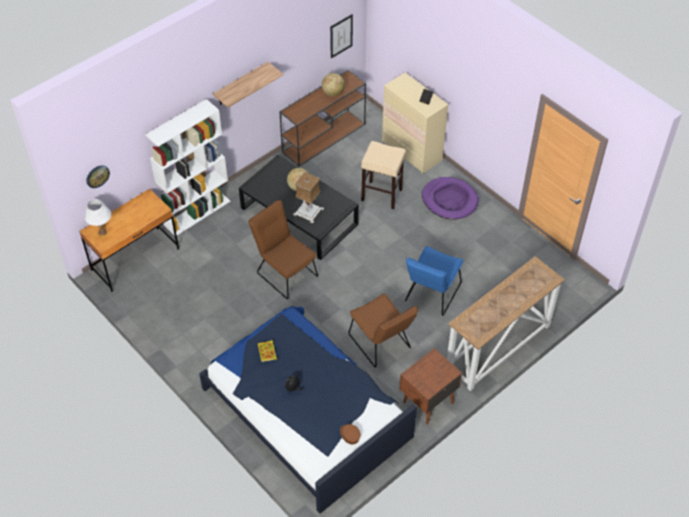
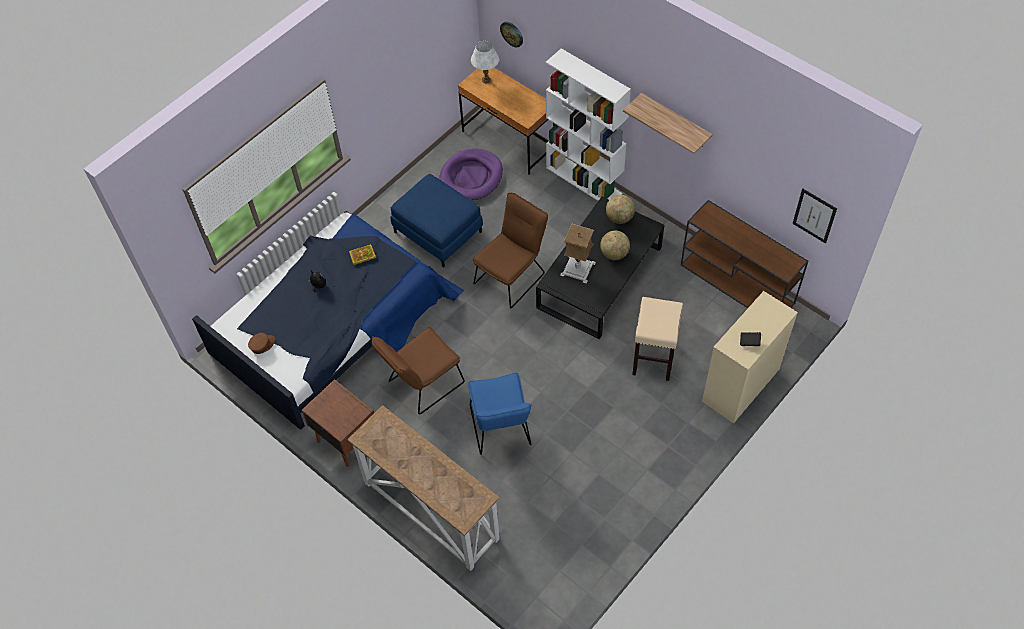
camera: 85 degrees right, 5 degrees up
(224, 320) = (438, 232): none -> blue ottoman
(333, 93) = (758, 250): globe -> globe (619, 218)
(431, 295) = (501, 429): blue chair -> blue chair turned 120 degrees counterclockwise
(449, 200) = (662, 438): purple dog bed -> purple dog bed (471, 177)

